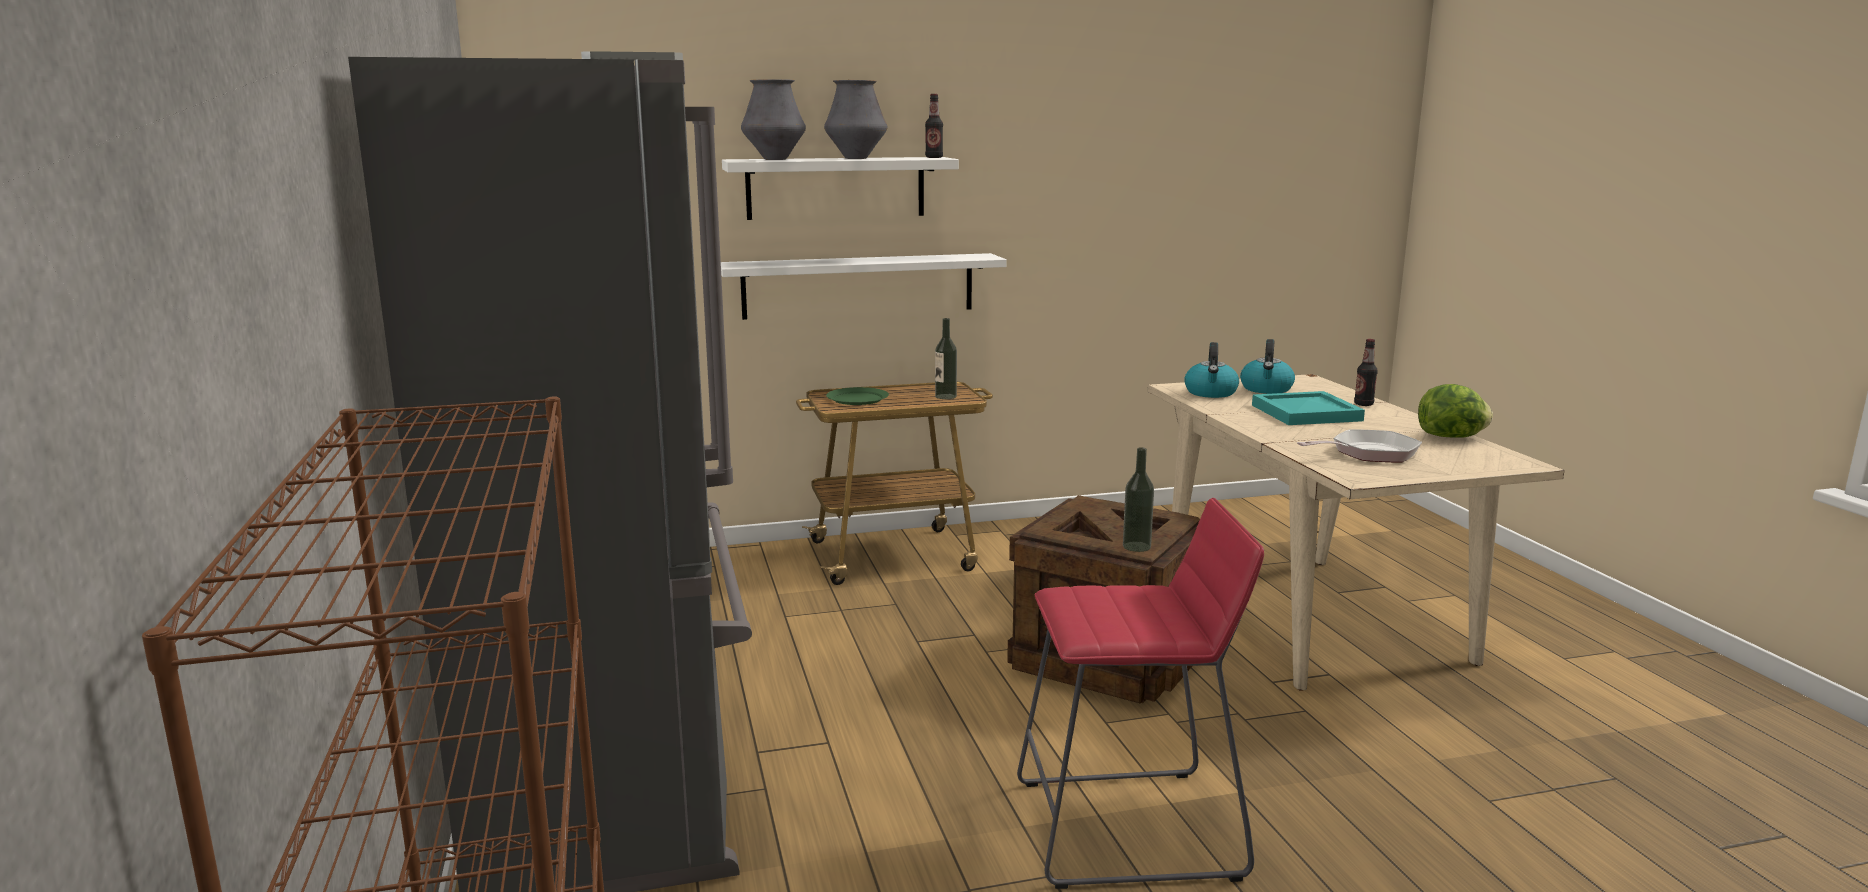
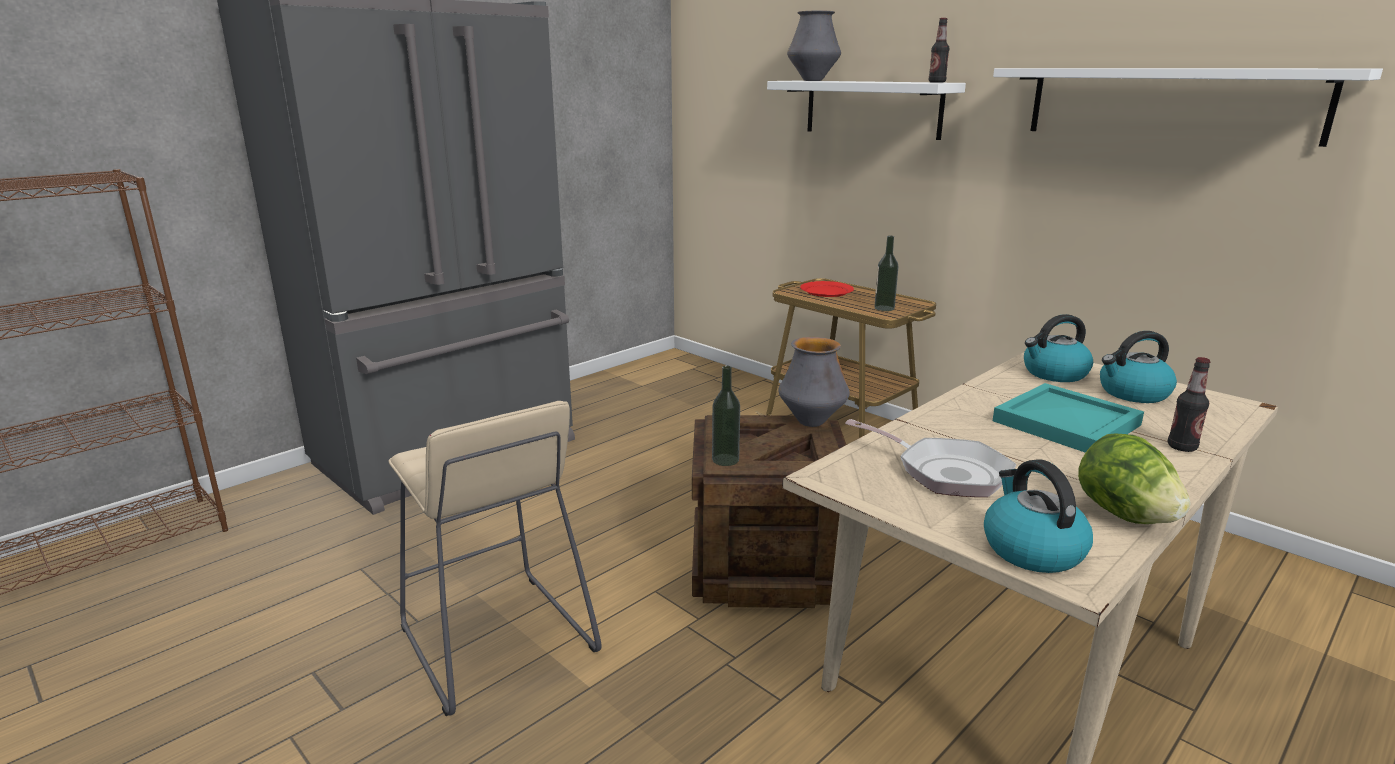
camera: 60 degrees right, 5 degrees up
(856, 158) = (871, 81): vase -> vase (811, 422)
(857, 399) = (826, 291): green plate -> red plate
(858, 286) = (881, 198): white shelf -> white shelf (1169, 103)
(1128, 828) = (497, 640): red stool -> beige stool
(1488, 462) = (1031, 549): none -> kettle

